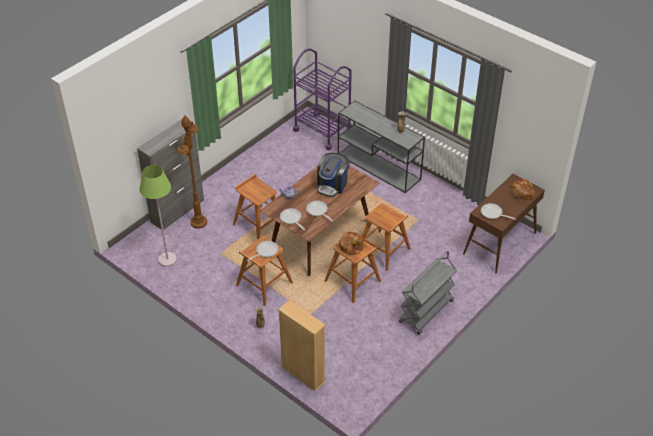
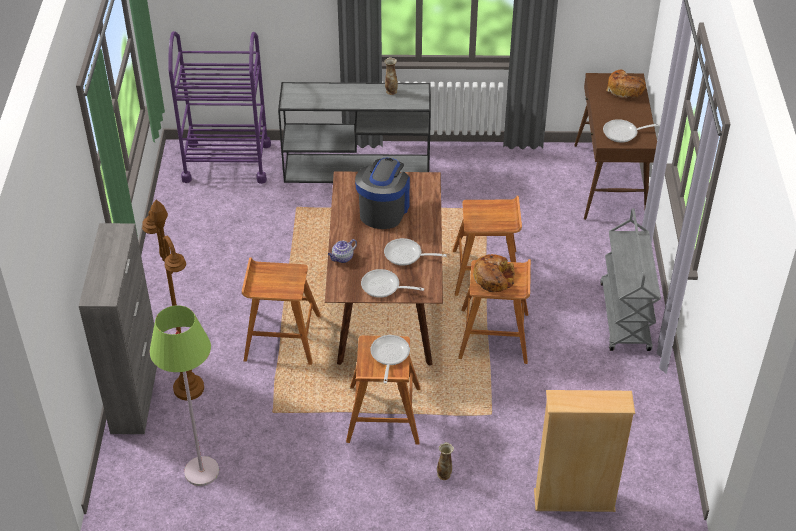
camera: 40 degrees left, 0 degrees up
(332, 185) = (383, 210): coffee machine -> coffee machine turned 150 degrees counterclockwise

